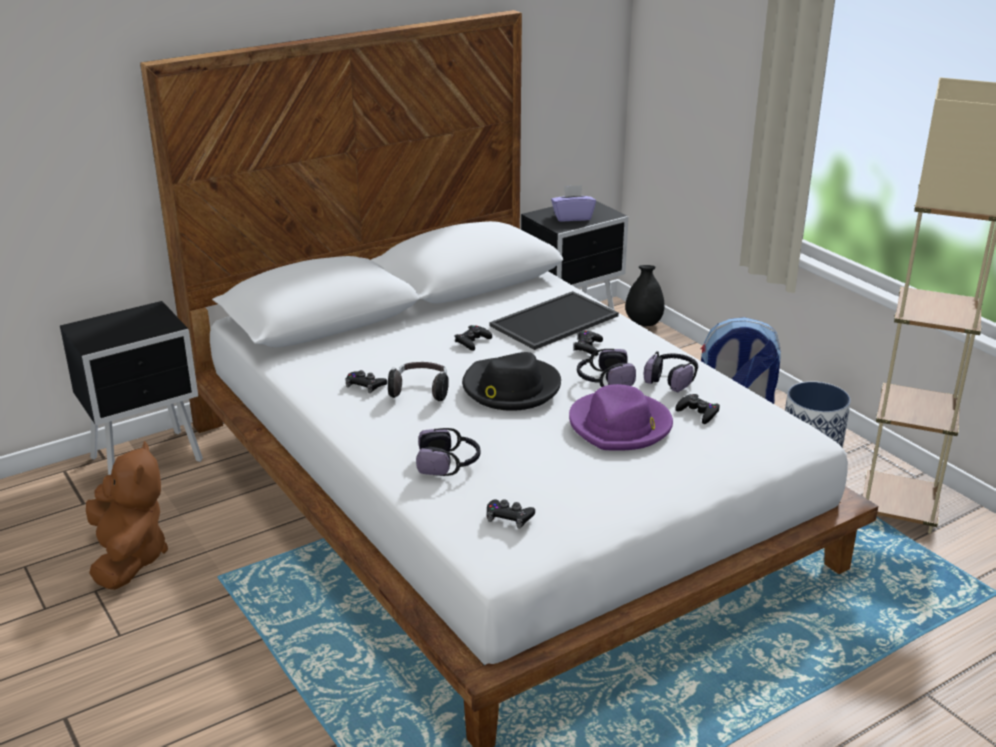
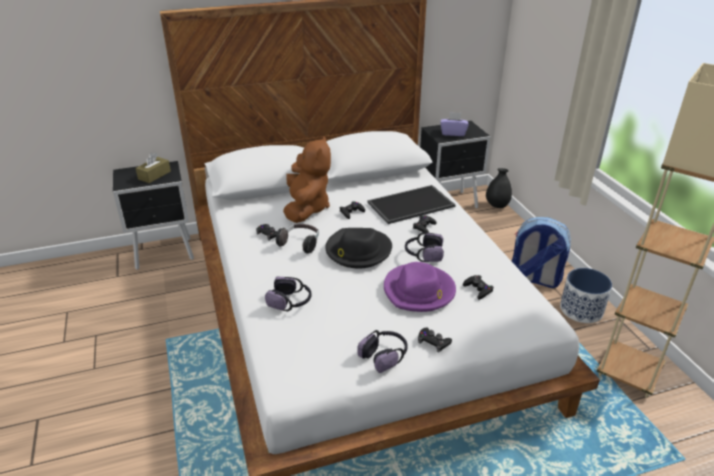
camera: 15 degrees right, 5 degrees up
(129, 558) = (123, 317): brown plush toy -> brown plush toy (306, 208)
(137, 325) = (154, 175): none -> brown tissue box
(509, 517) = (308, 352): black game controller -> black game controller (433, 342)
(672, 379) = (471, 260): headphones -> headphones (384, 355)

